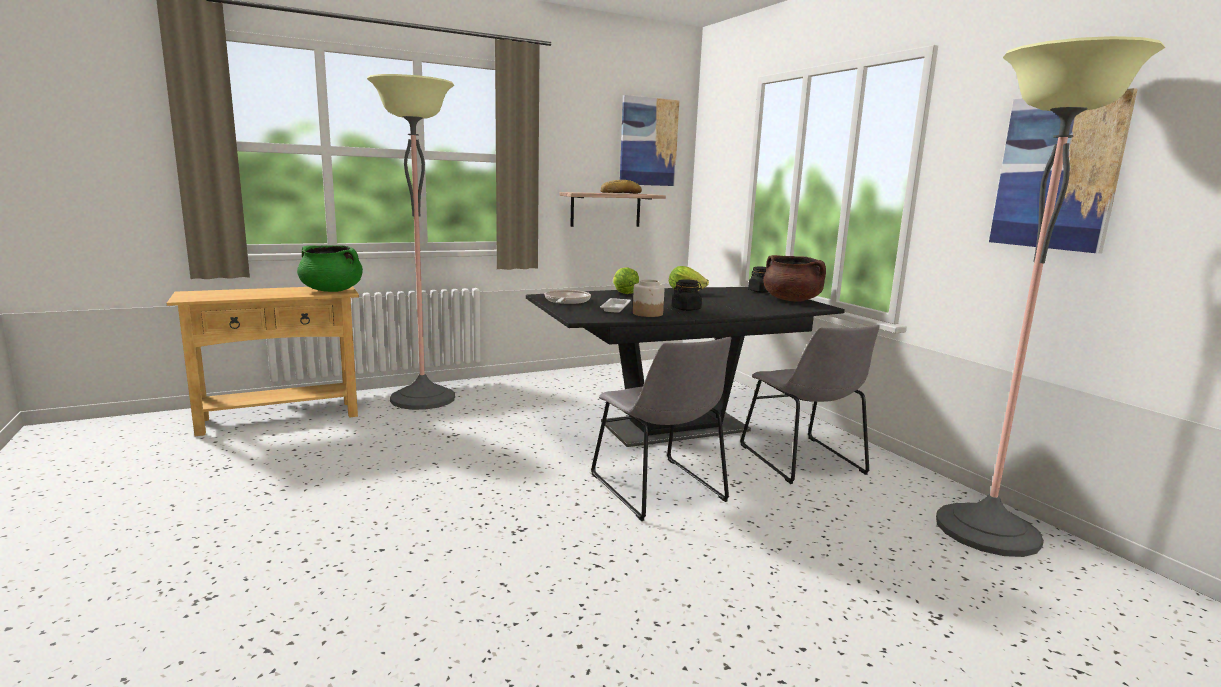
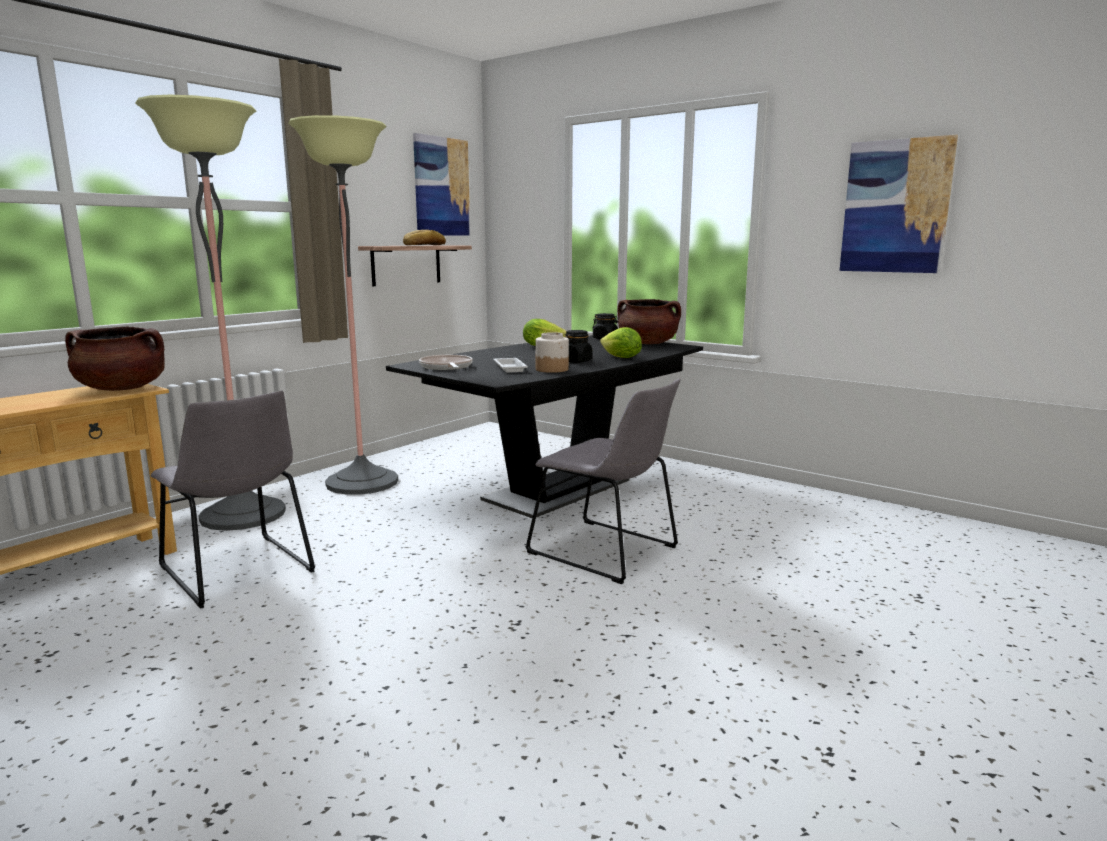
camera: 25 degrees left, 0 degrees up
(332, 291) = (122, 389): green cooking pot -> brown cooking pot
(624, 293) = (487, 354): lettuce -> lettuce (621, 358)
(804, 461) = (700, 498): grey chair -> grey chair (239, 571)
(987, 530) = (882, 522): floor lamp -> floor lamp (362, 482)

